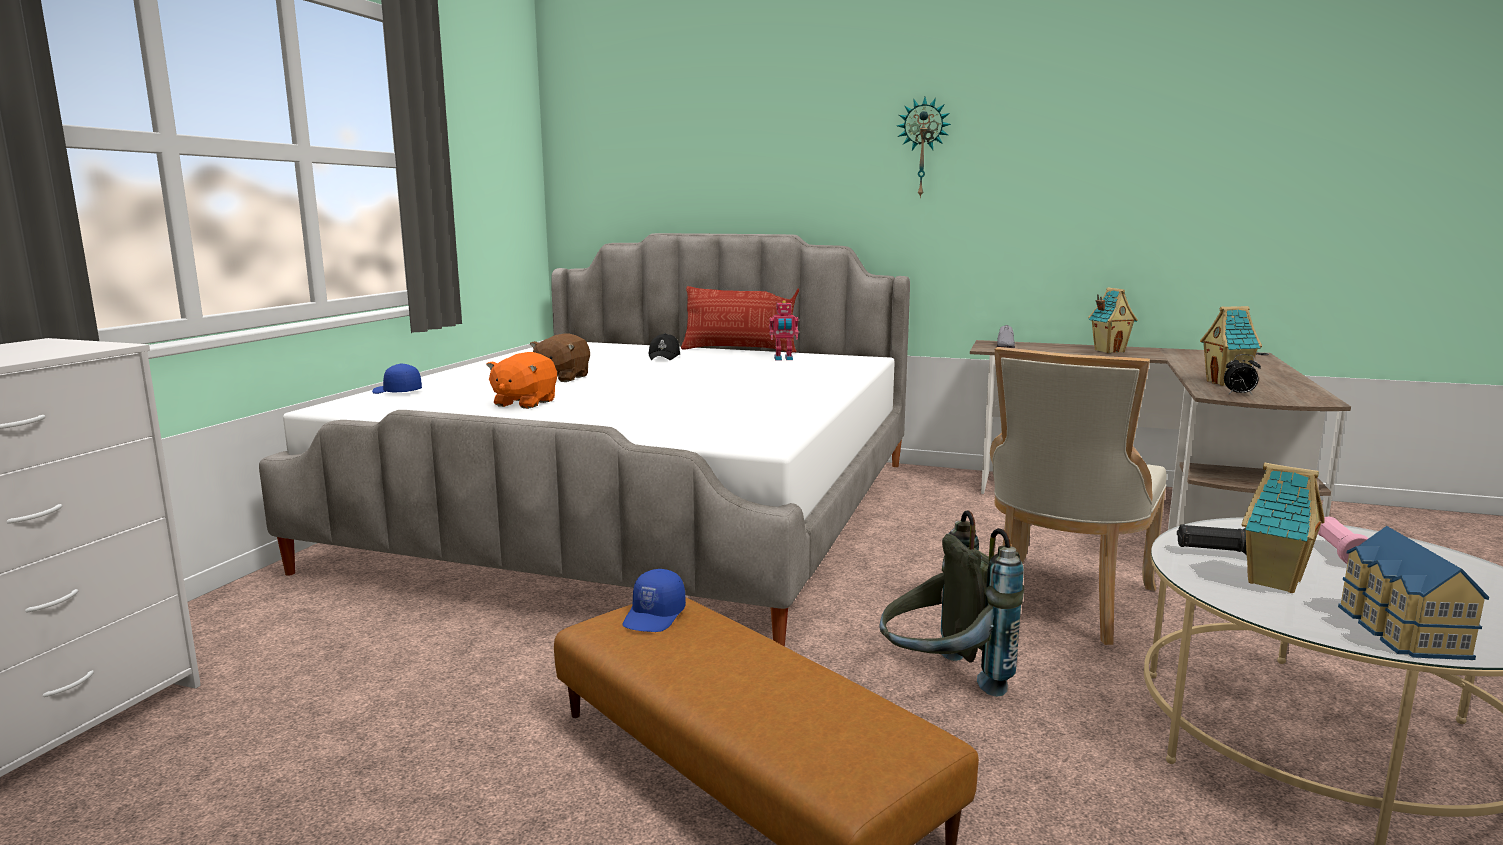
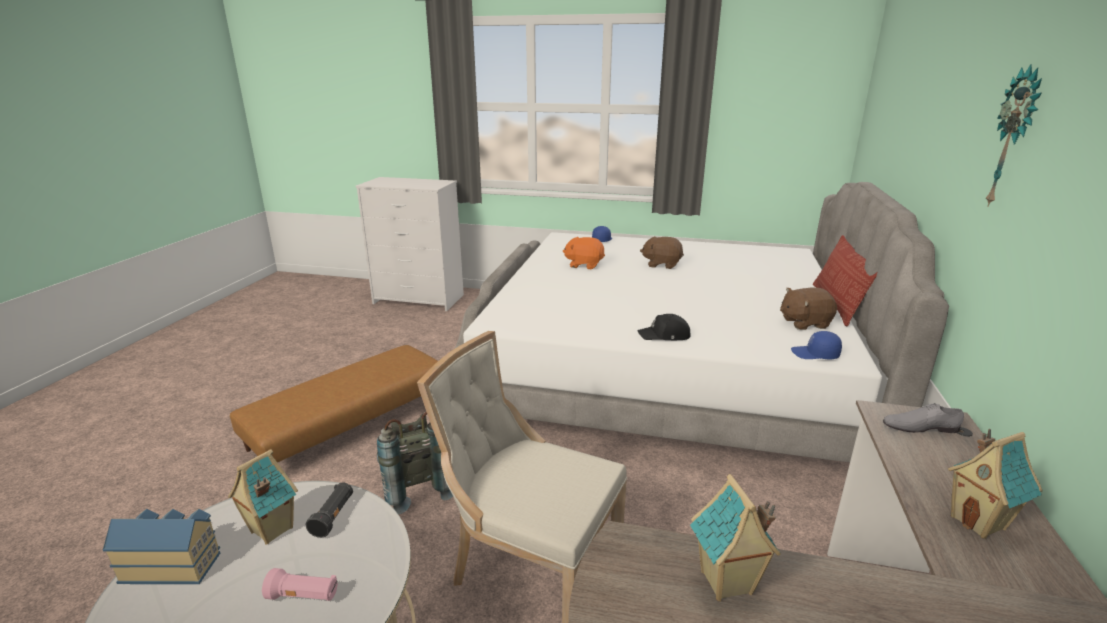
camera: 85 degrees right, 10 degrees up
(655, 616) = (407, 360): blue cap -> blue cap (815, 354)
(665, 357) = (769, 282): black cap -> black cap (665, 336)
(783, 359) = (804, 323): toy robot -> brown plush toy
(1239, 394) = (635, 568): alarm clock -> none

